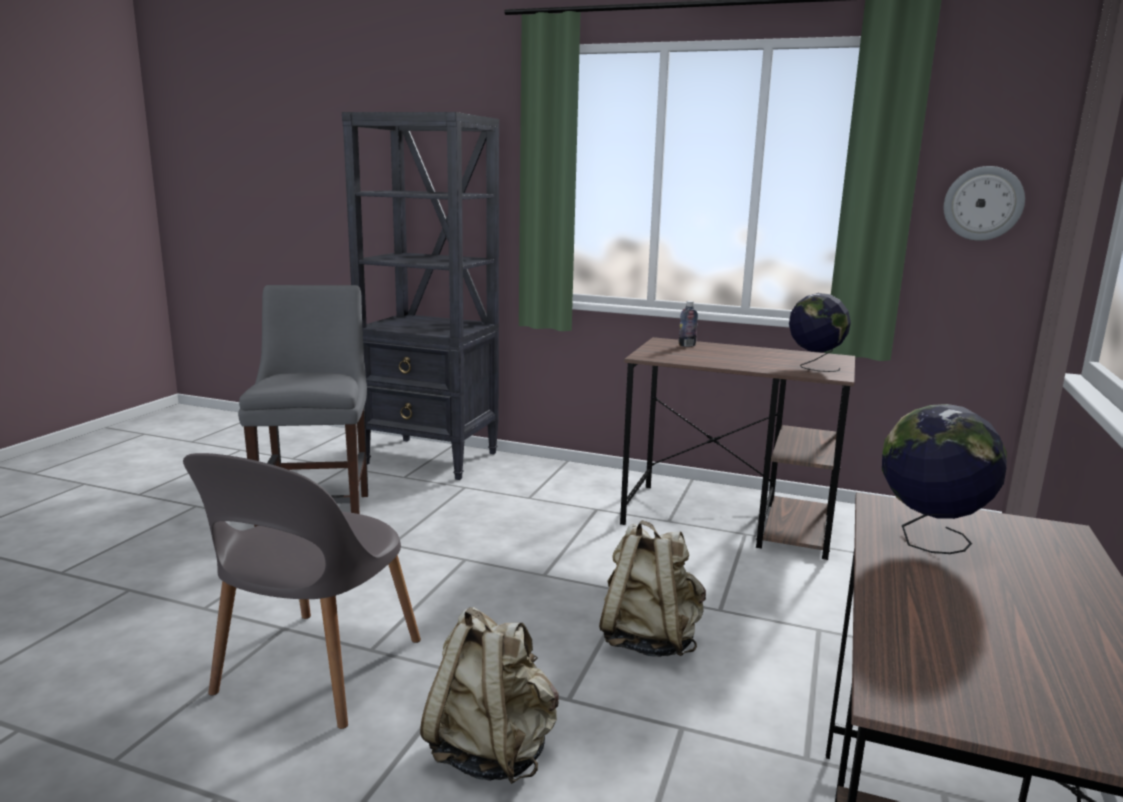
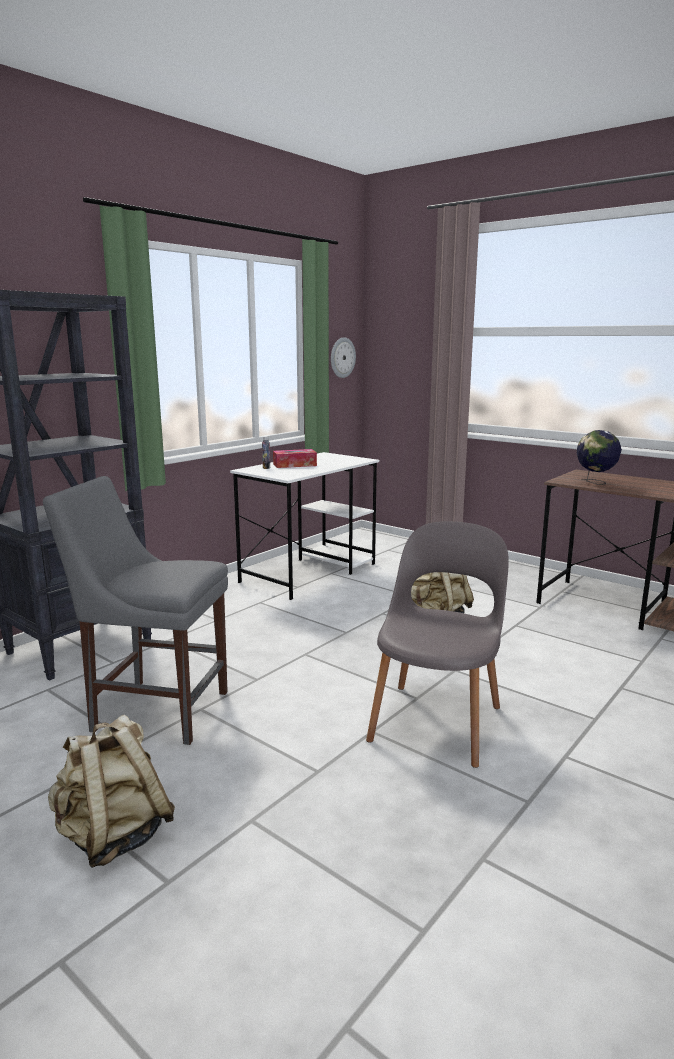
camera: 70 degrees left, 0 degrees up
(315, 671) = (437, 719): grey chair -> grey chair turned 105 degrees counterclockwise
(492, 751) = (529, 671): beige backpack -> beige backpack (113, 836)
(727, 352) = (294, 465): none -> tissue box
(730, 520) = (310, 572): brown desk -> white desk
(814, 367) = (344, 459): globe -> none

